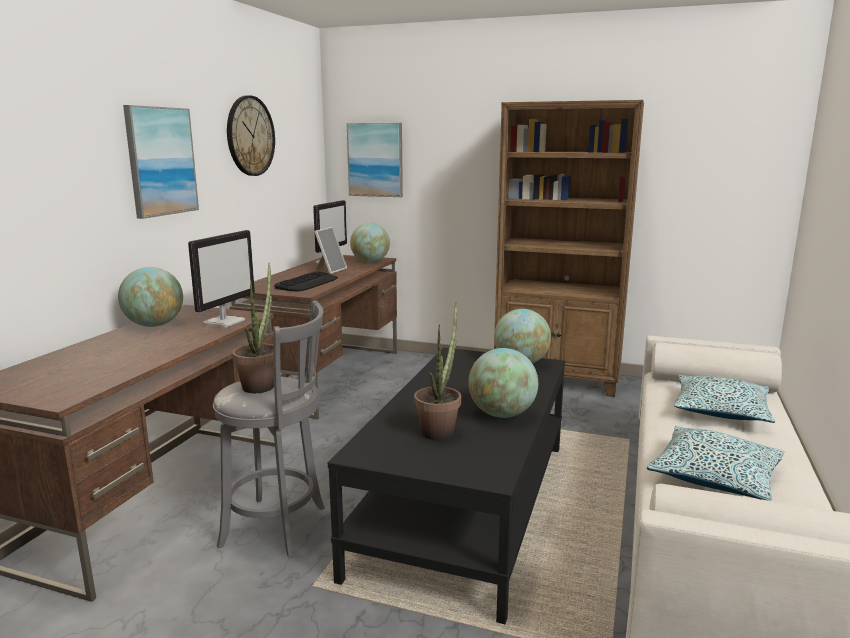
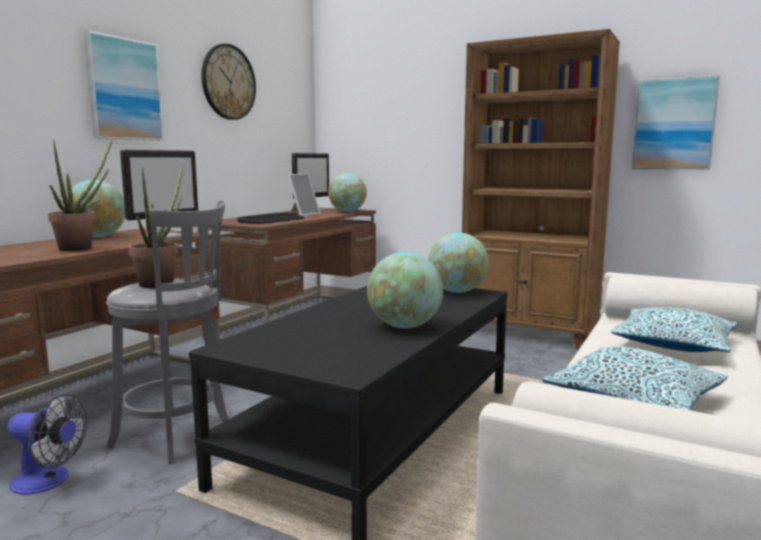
camera: 10 degrees right, 5 degrees down
(181, 589) = (48, 481): none -> fan
(375, 160) = (359, 116): picture -> picture (674, 124)
(440, 430) = (327, 334): potted plant -> potted plant (82, 248)

